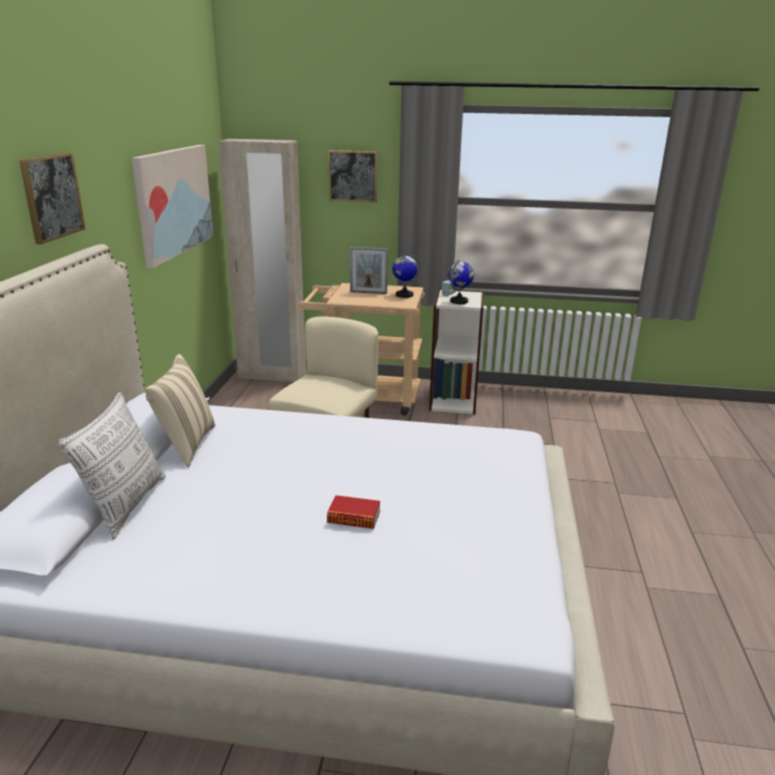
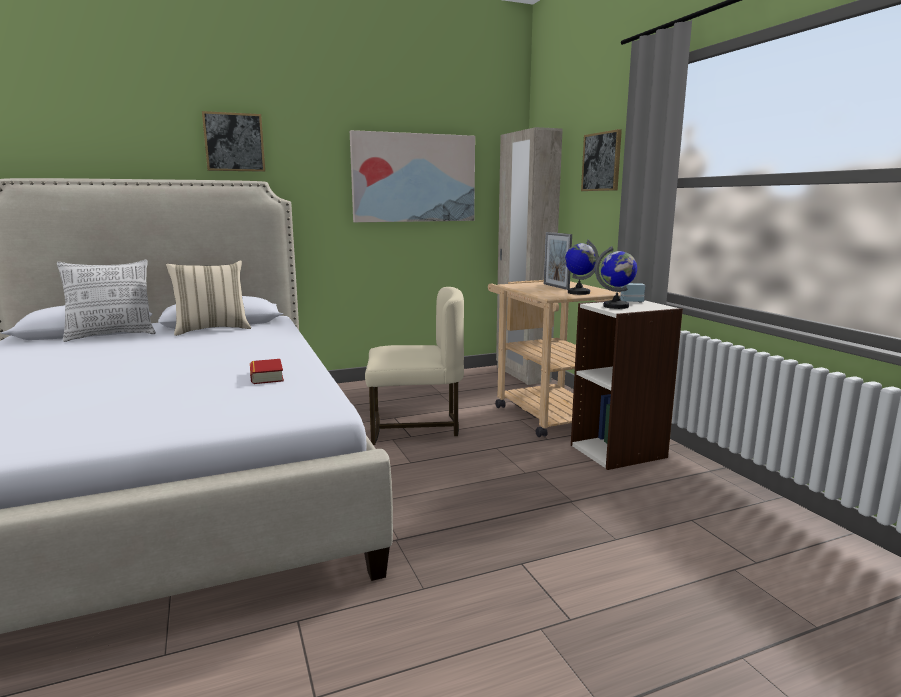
camera: 60 degrees right, 10 degrees down
(354, 517) = (94, 378): book -> book (266, 376)

